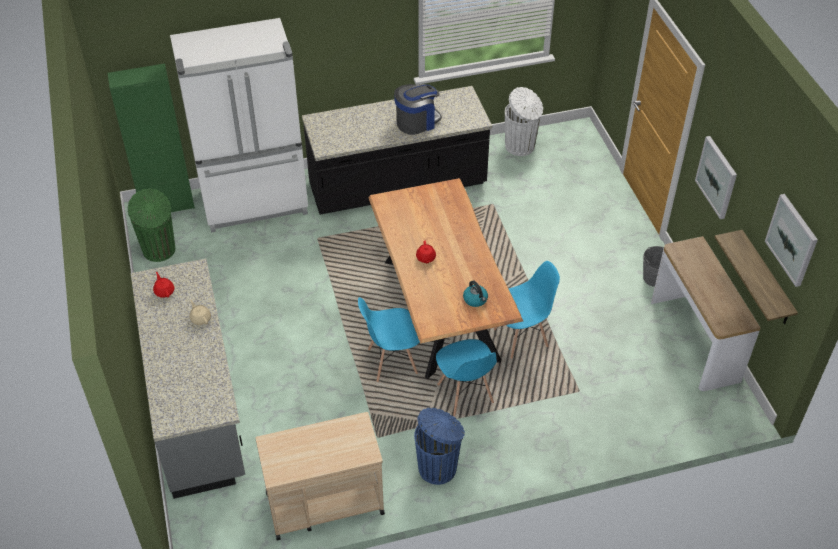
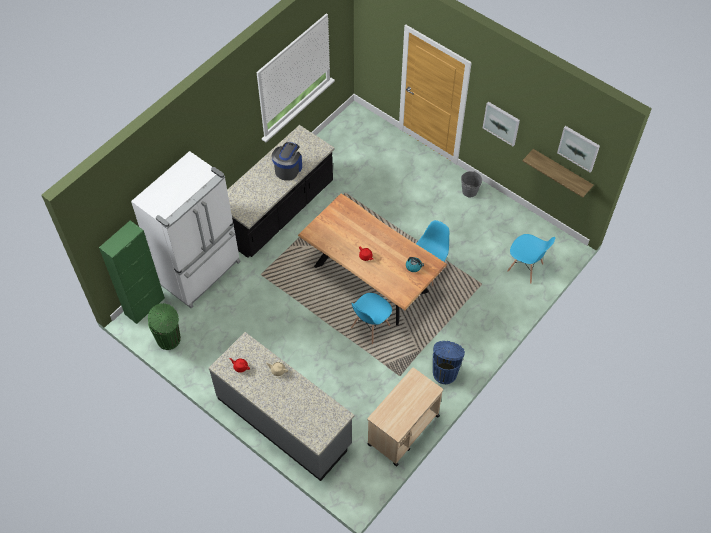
camera: 35 degrees left, 10 degrees up
(465, 394) = (425, 322): blue chair -> blue chair (525, 268)
(520, 146) = (330, 143): white trash can -> none
(694, 340) = (517, 218): console table -> none

